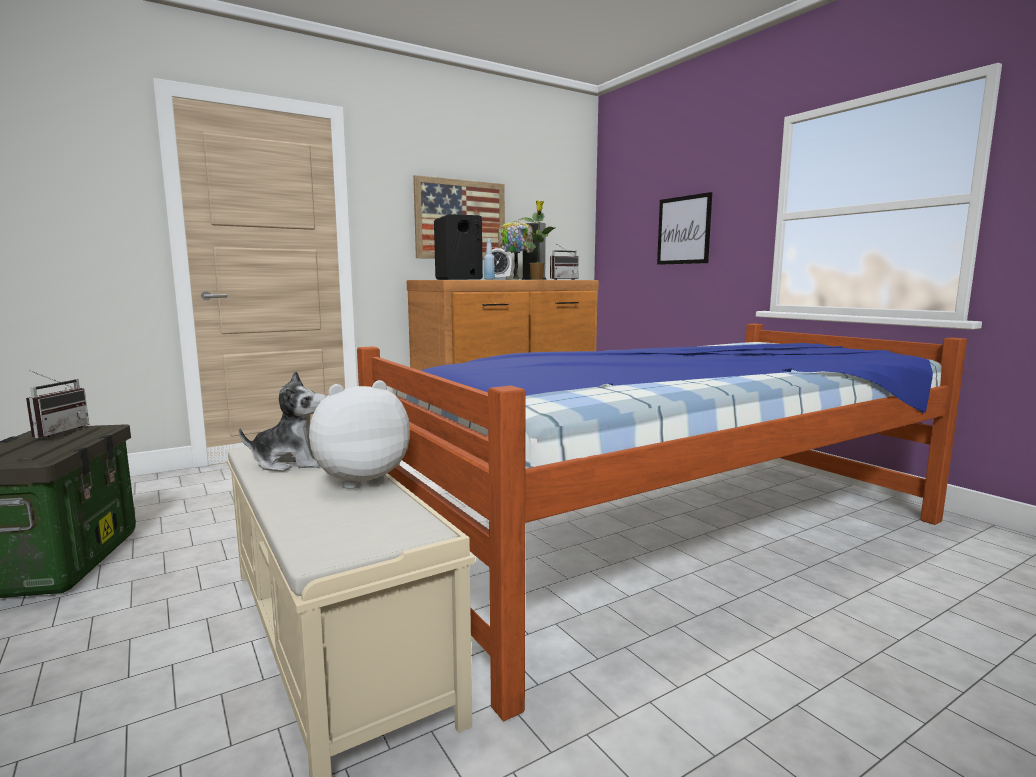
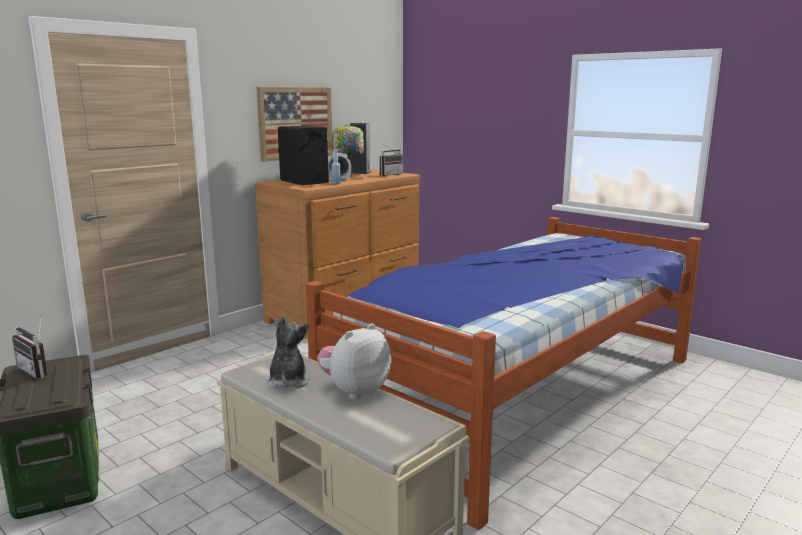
camera: 15 degrees left, 5 degrees up
(57, 431) = (39, 370): radio -> radio turned 135 degrees clockwise
(291, 463) = (288, 381): plush toy -> plush toy turned 75 degrees counterclockwise
(537, 279) = (373, 179): potted plant -> none
(683, 230) = (488, 132): picture -> none

